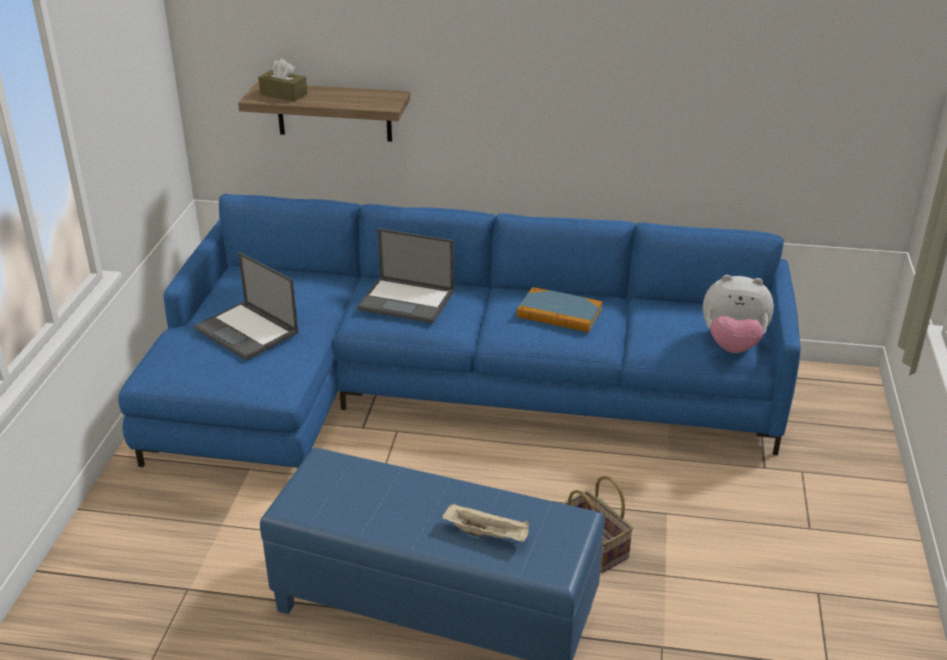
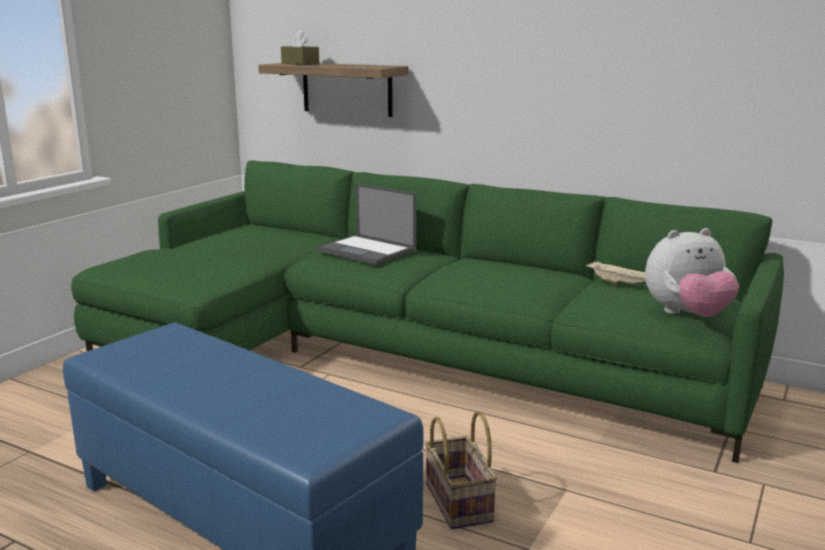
camera: 20 degrees right, 15 degrees down
(247, 331) = (210, 251): laptop -> none
(445, 391) = (398, 354): blue sofa -> green sofa
(487, 534) = (266, 409): beige tray -> beige tray (622, 284)
(559, 313) = (507, 273): book -> none
(732, 344) = (687, 315): plush toy -> plush toy turned 45 degrees counterclockwise

